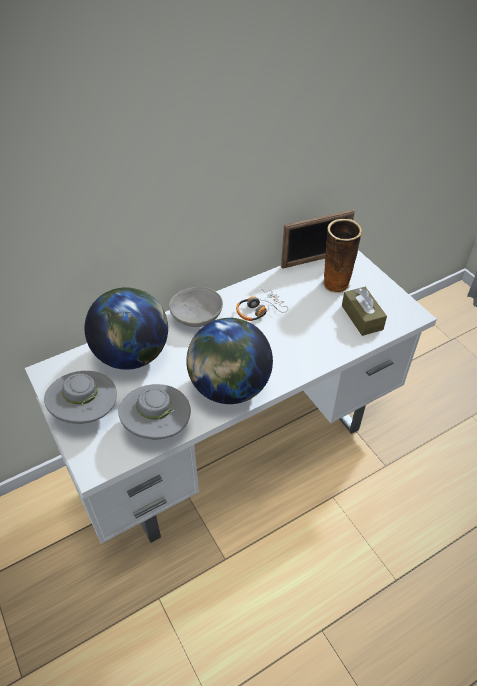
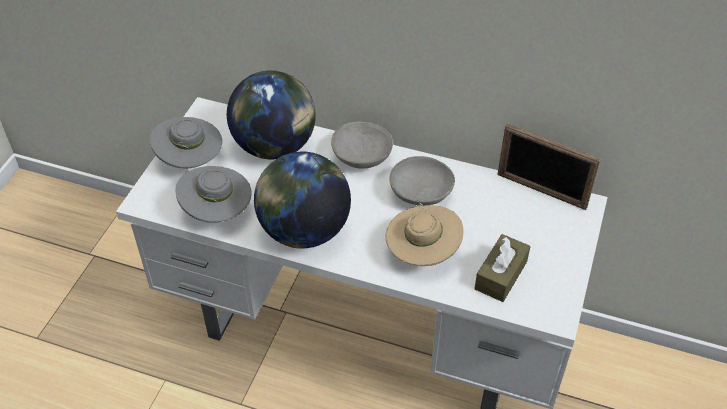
camera: 50 degrees right, 0 degrees up
(259, 310) = (420, 193): headphones -> grey bowl
(310, 340) = (422, 253): none -> beige hat
(335, 285) = (523, 228): vase -> none

